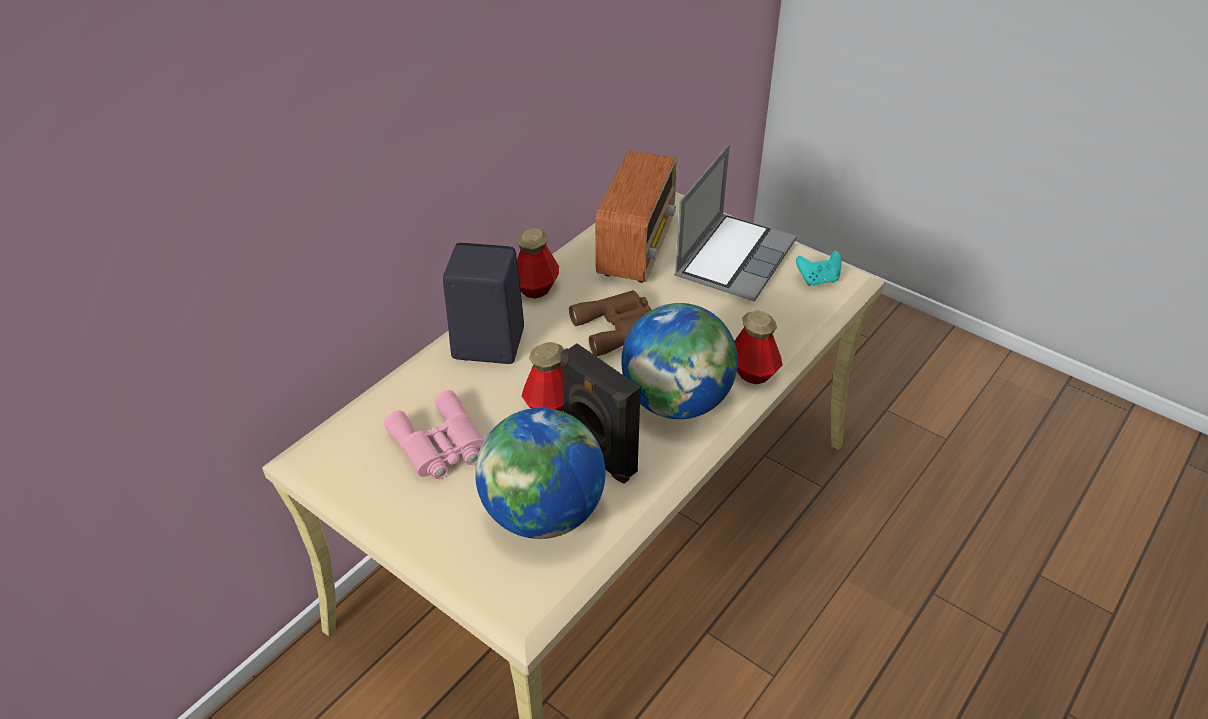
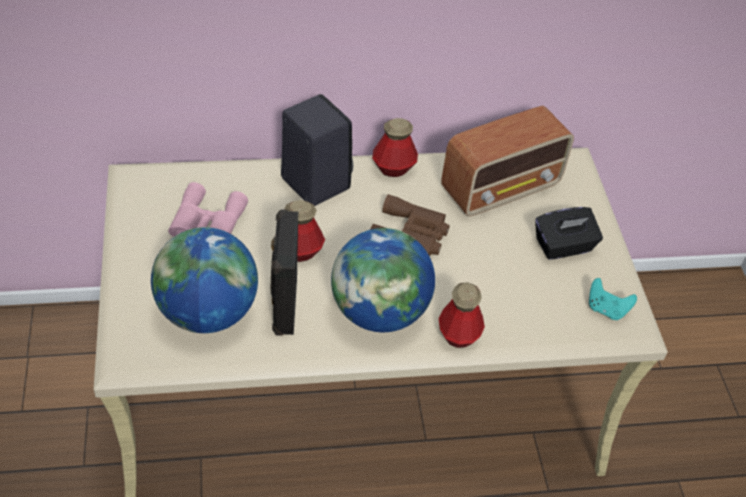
camera: 40 degrees right, 5 degrees up
(734, 258) = (563, 246): laptop -> black tissue box

